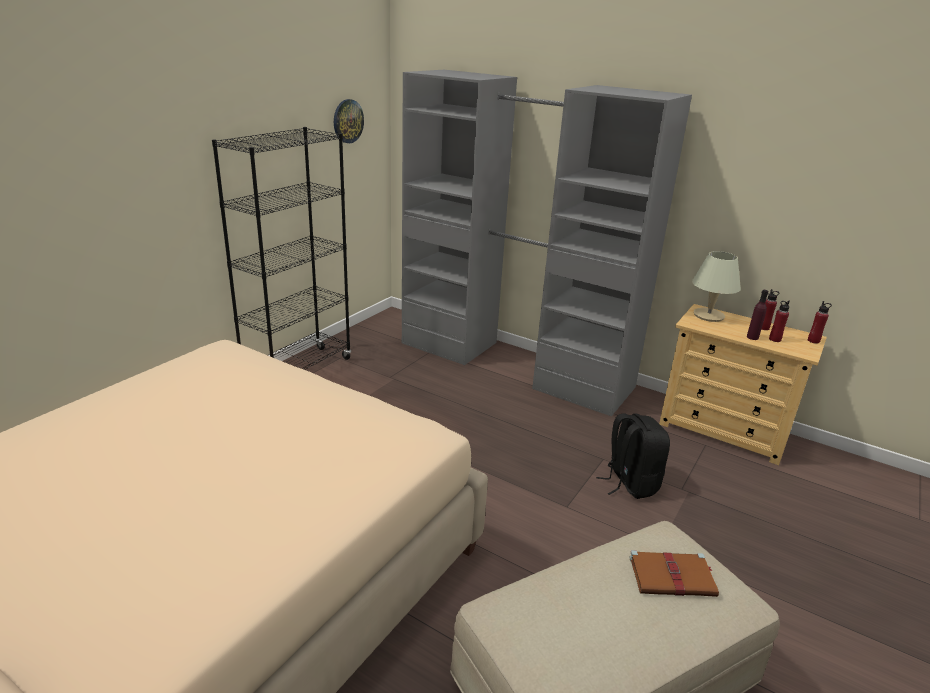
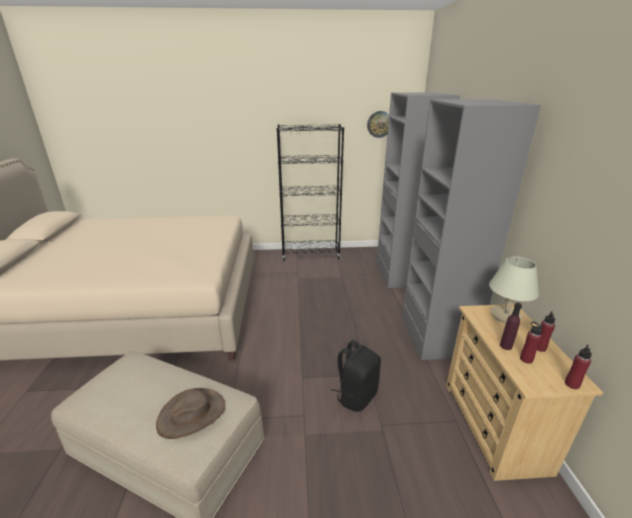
camera: 55 degrees right, 0 degrees up
(673, 577) = (191, 414): brown book -> brown hat

